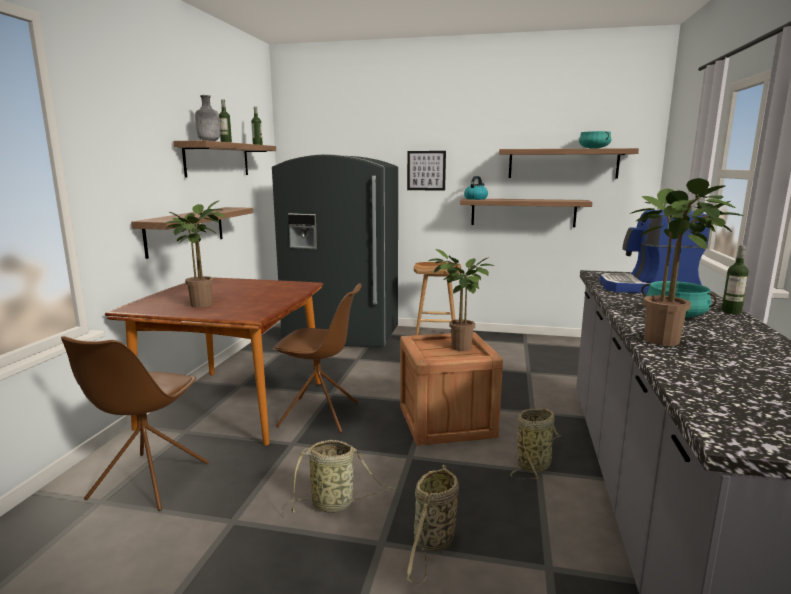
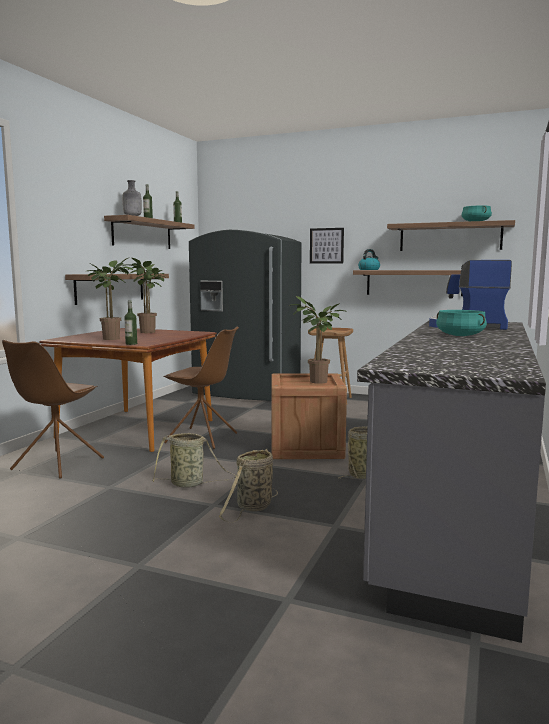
camera: 10 degrees right, 5 degrees down
(668, 342) = (426, 343): potted plant -> potted plant (149, 332)
(731, 311) = (514, 335): bottle -> bottle (131, 344)

